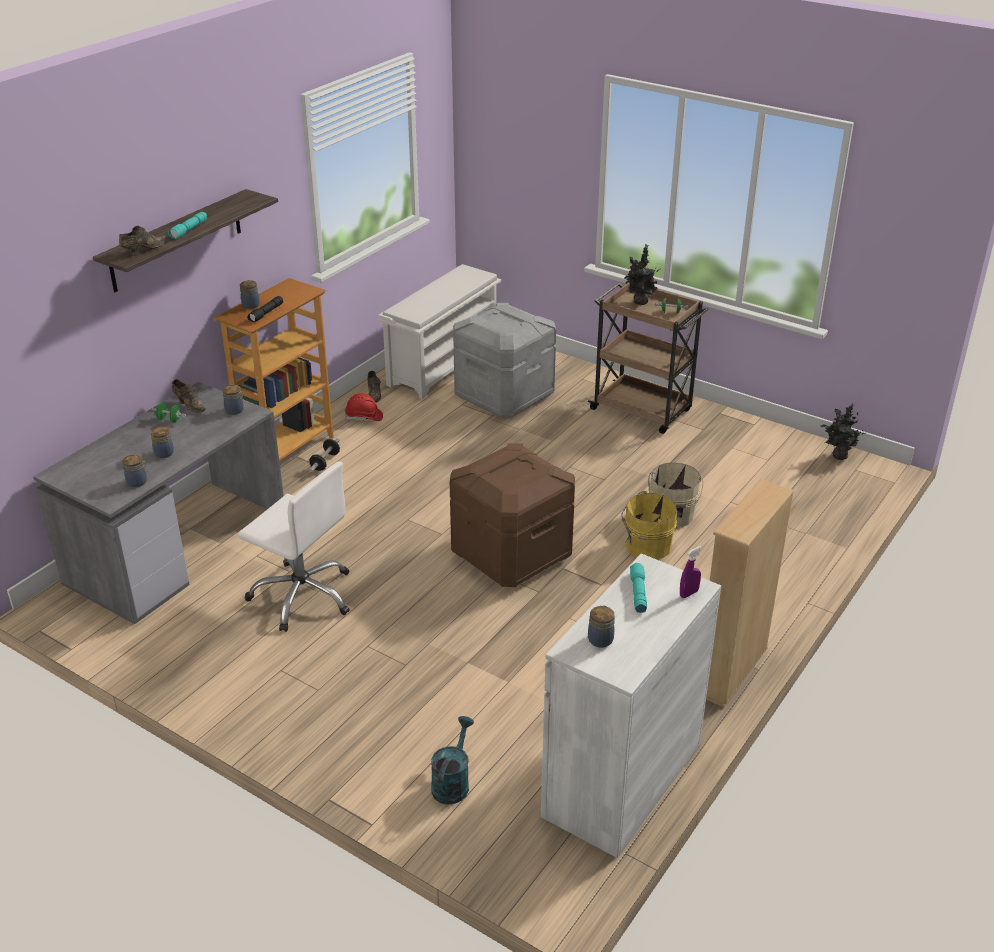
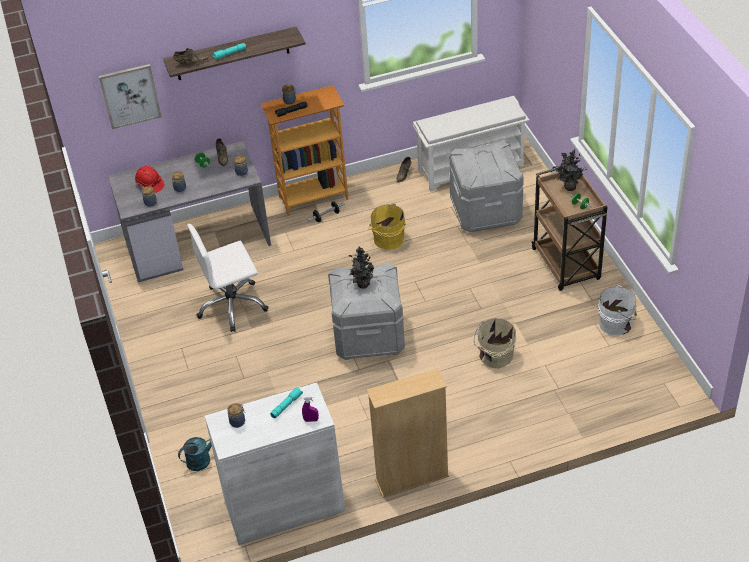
camera: 40 degrees right, 10 degrees up
(52, 329) = (130, 95): none -> picture
(303, 595) = (232, 306): white office chair -> white office chair turned 90 degrees clockwise
(364, 417) = (380, 191): red hard hat -> red hard hat (150, 185)
(511, 555) = (368, 336): brown storage box -> grey storage box
(645, 546) = (454, 370): yellow bucket -> yellow bucket (387, 238)
(751, 439) = (617, 323): none -> white bucket
(838, 456) = (664, 366): potted plant -> potted plant (362, 284)

